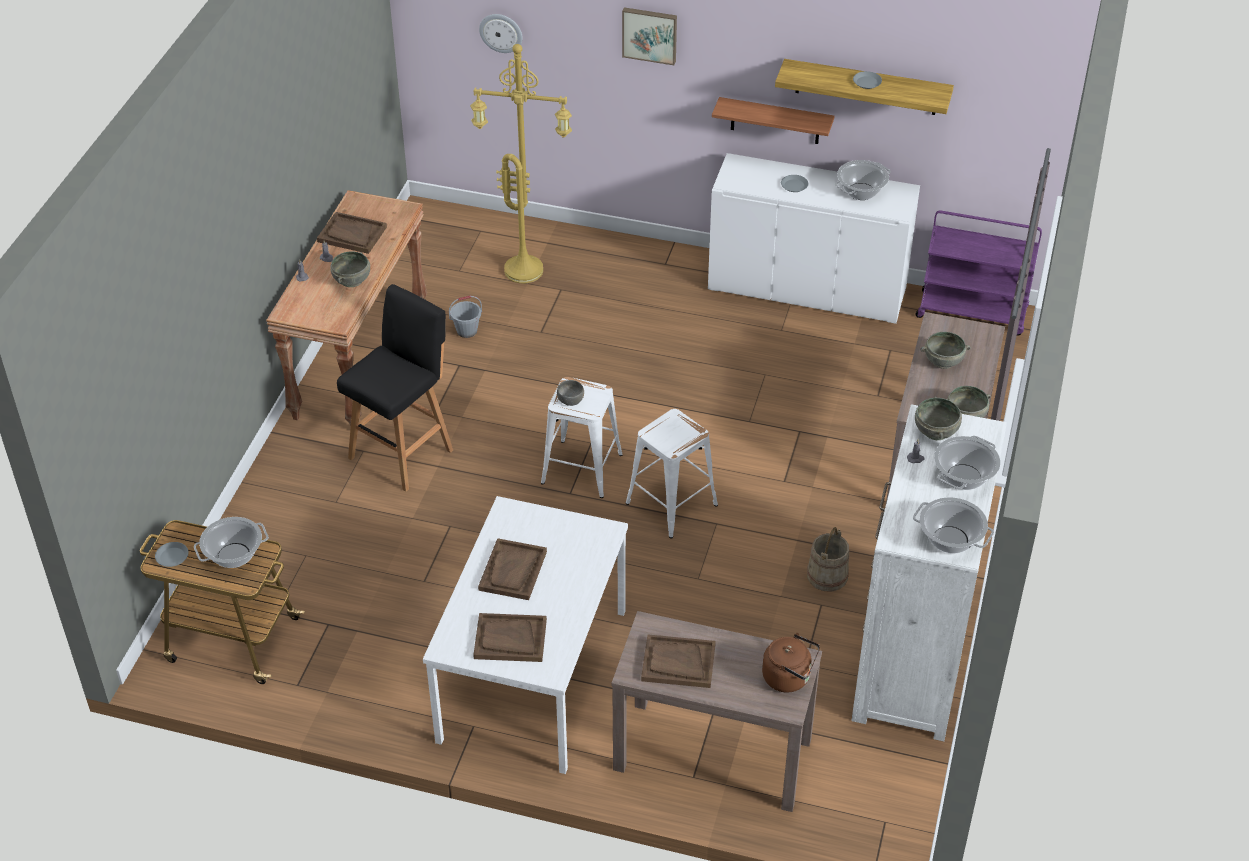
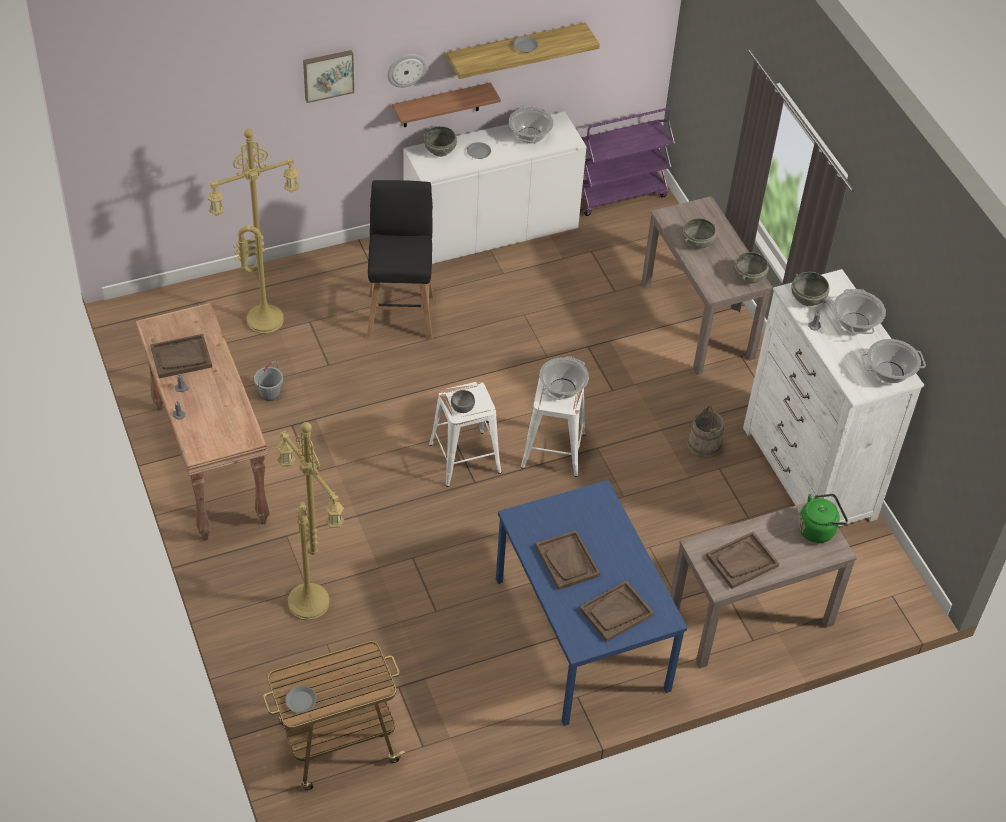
camera: 40 degrees left, 5 degrees up
(234, 555) = (347, 671): cooking pot -> cooking pot (562, 388)
(328, 515) = (312, 602): none -> yellow floor lamp
(352, 280) = (223, 396): grey bowl -> grey bowl (440, 150)
(403, 452) = (319, 519): black stool -> black stool (400, 314)
(501, 32) = (188, 123): wall clock -> wall clock (406, 69)
(534, 676) = (583, 634): white dining table -> blue dining table
(789, 678) = (818, 529): brown kettle -> green kettle

